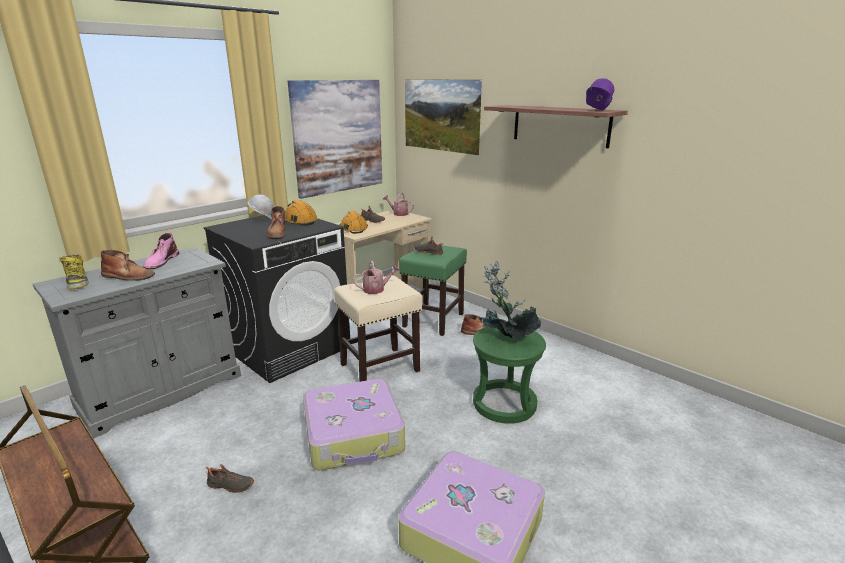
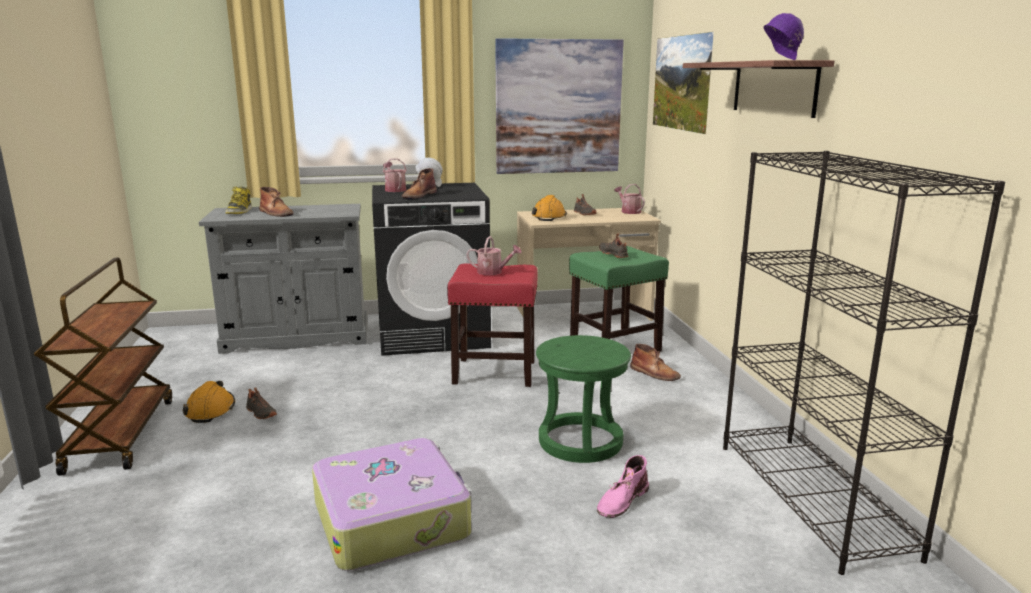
camera: 35 degrees right, 5 degrees down
(161, 261) = (315, 208): pink boot -> pink boot (622, 500)
(239, 229) = (394, 189): none -> watering can
(299, 221) = (460, 190): orange hard hat -> orange hard hat (211, 410)
(354, 435) = (395, 415): suitcase -> none
(380, 367) = (495, 372): beige stool -> red stool
(505, 339) = (578, 349): potted plant -> none
(657, 391) = (813, 498): none -> black bookcase

